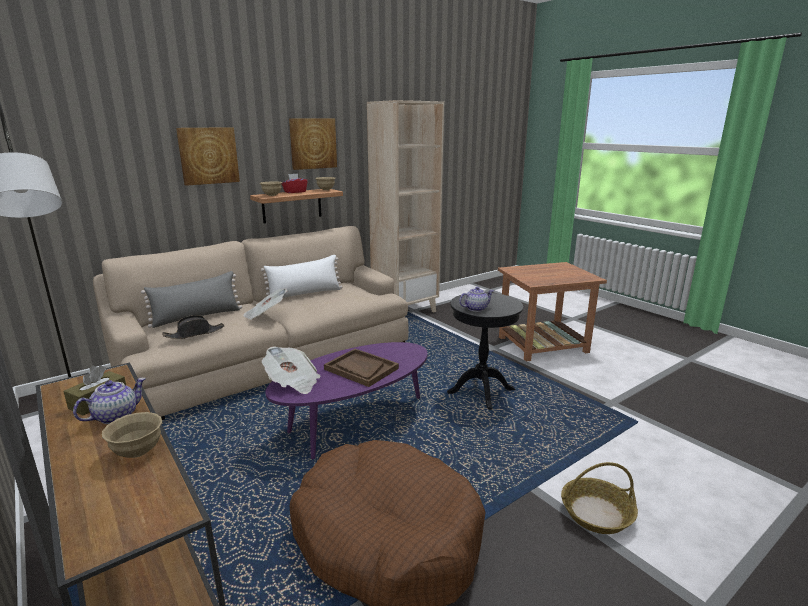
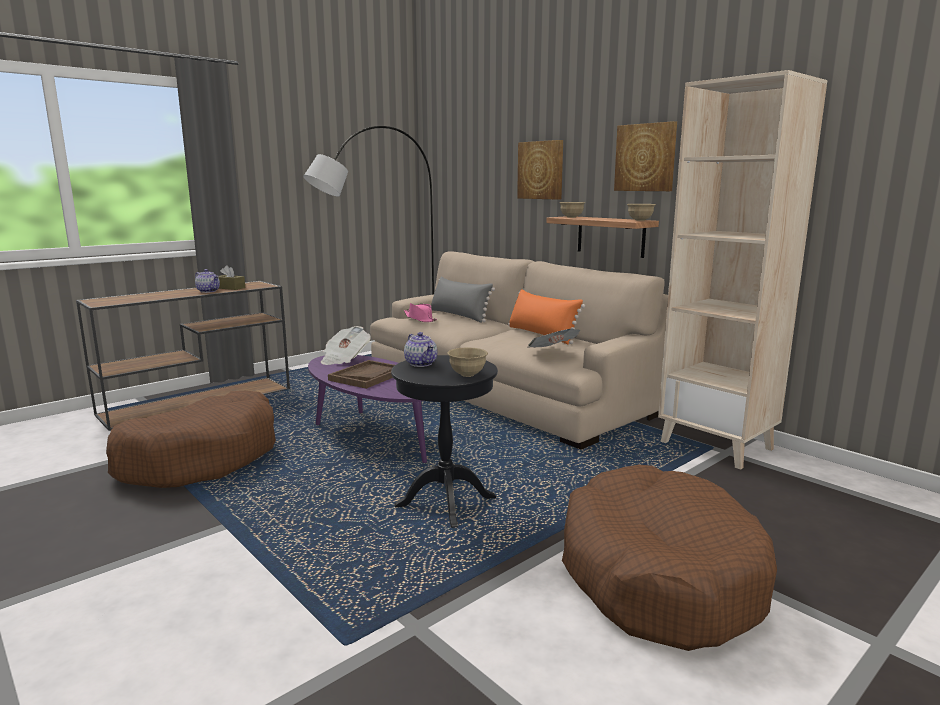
camera: 85 degrees right, 5 degrees down
(137, 452) = (165, 296): beige bowl -> beige bowl (467, 374)
(195, 333) = (420, 319): black hat -> pink hat
(265, 315) = (469, 329): newspaper -> newspaper (552, 353)
(295, 192) = (605, 218): red tissue box -> none
(305, 294) = (542, 334): white pillow -> orange pillow
(543, 344) = (658, 575): brown side table -> brown dog bed
(596, 513) = (160, 562): basket -> none

